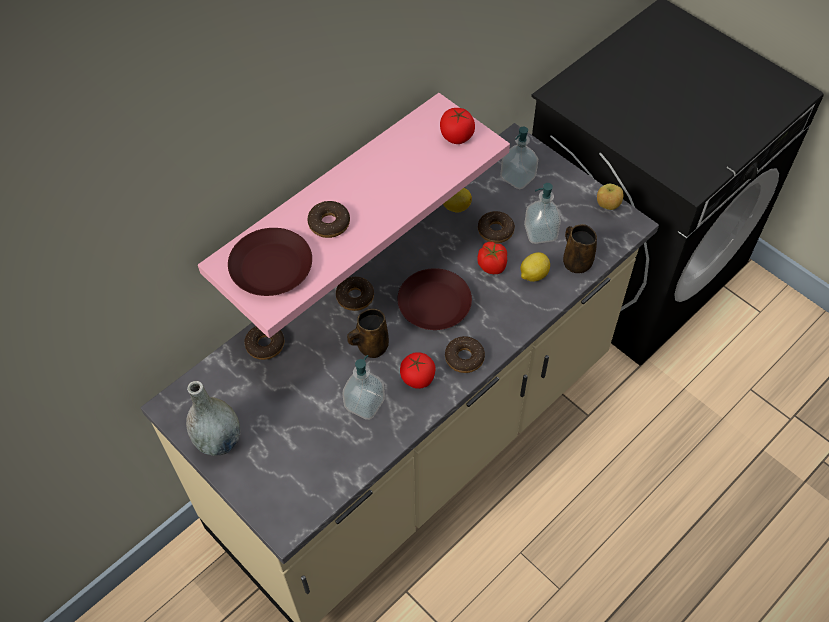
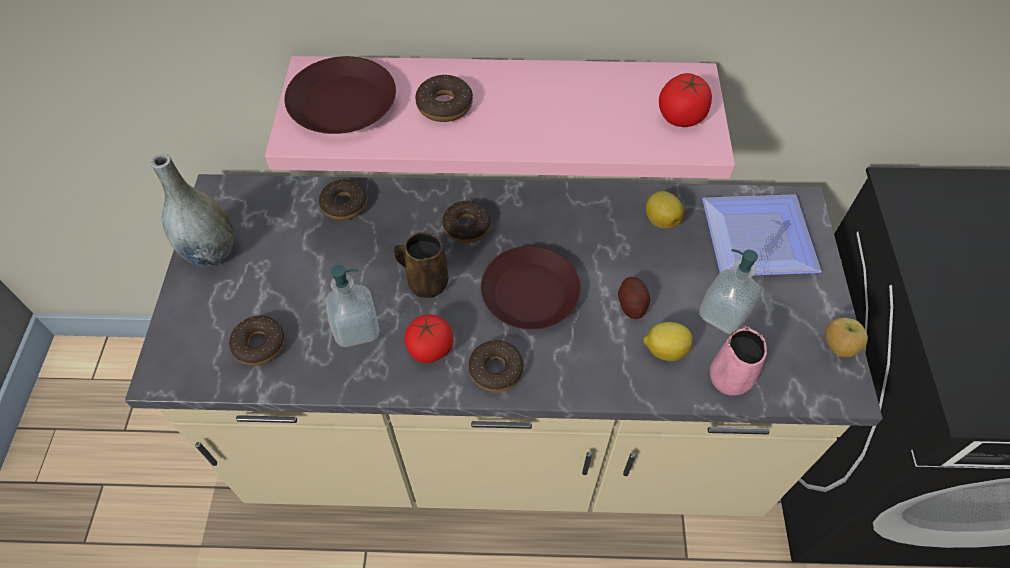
camera: 45 degrees right, 0 degrees up
(492, 265) = (632, 304): tomato -> potato
(495, 231) = (675, 274): donut -> donut (259, 344)
(518, 178) = (761, 241): soap dispenser -> plate
(576, 261) = (730, 376): brown mug -> pink mug

